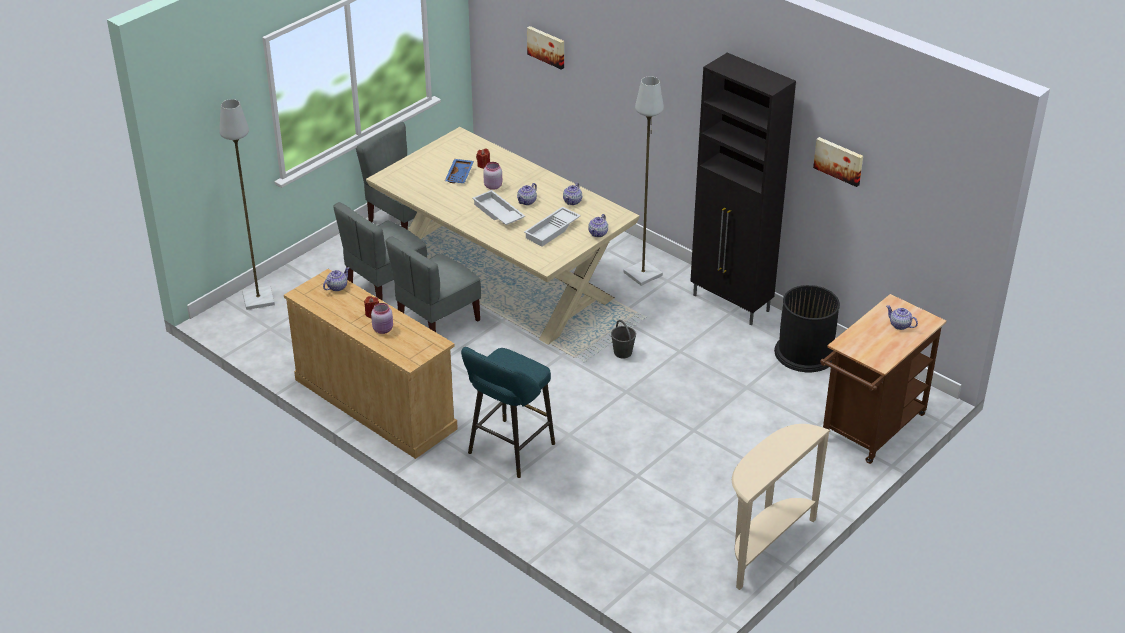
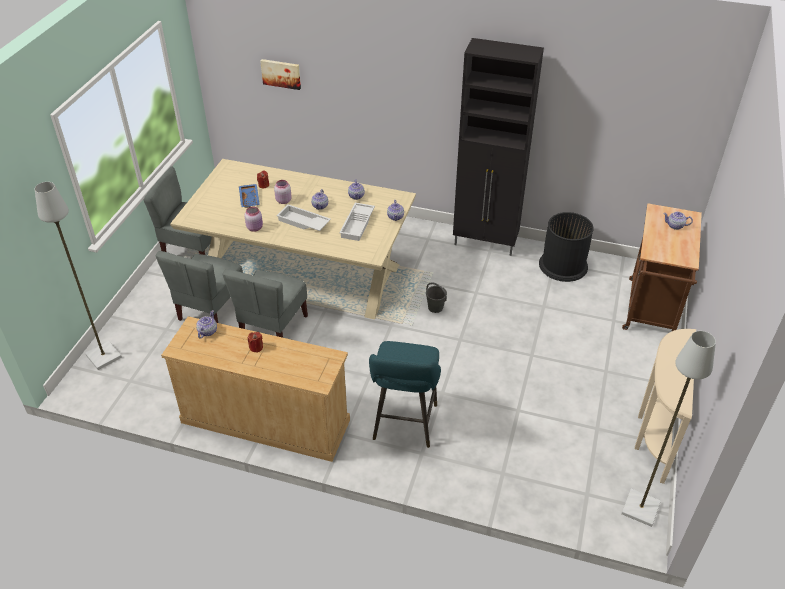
camera: 25 degrees left, 5 degrees up
(383, 329) = (276, 359): pink jar -> pink jar (255, 228)
(643, 273) = (406, 238): grey floor lamp -> grey floor lamp (640, 507)
(839, 161) = (583, 107): picture -> none

